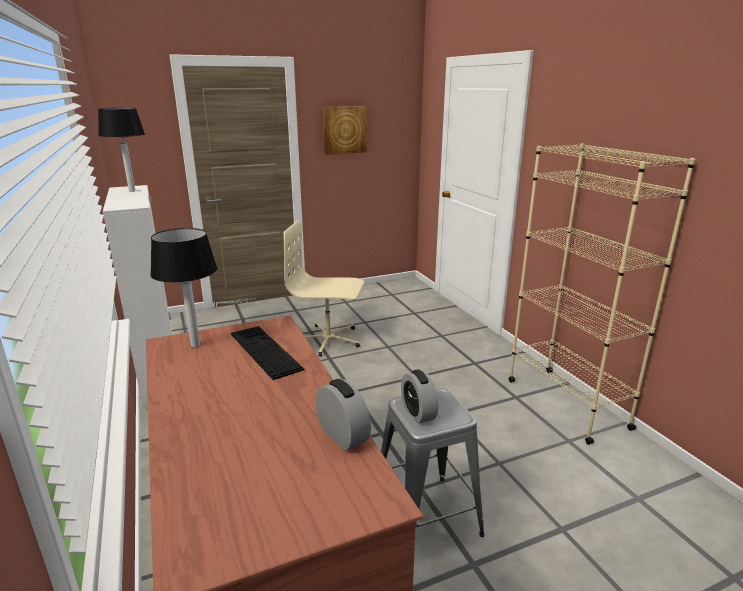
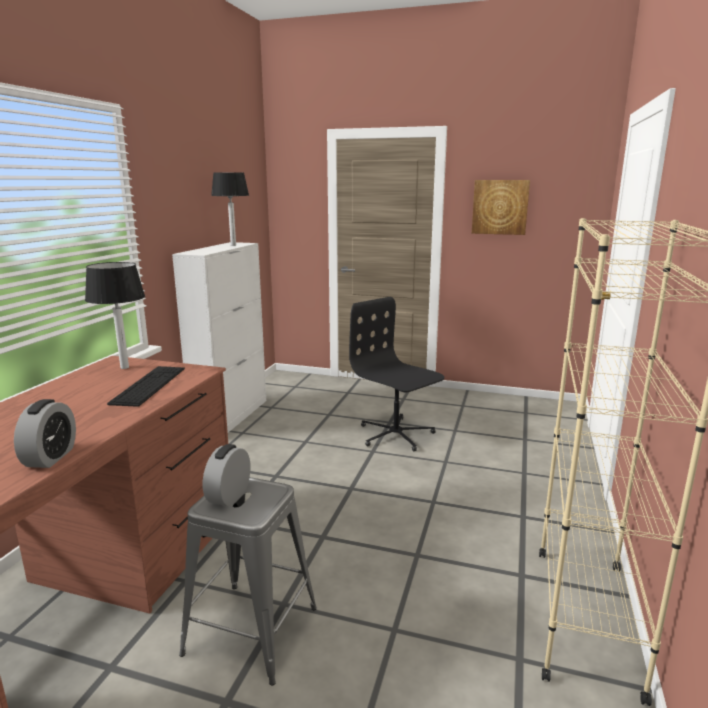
camera: 40 degrees right, 5 degrees down
(328, 340) = (395, 435): beige office chair -> black office chair

